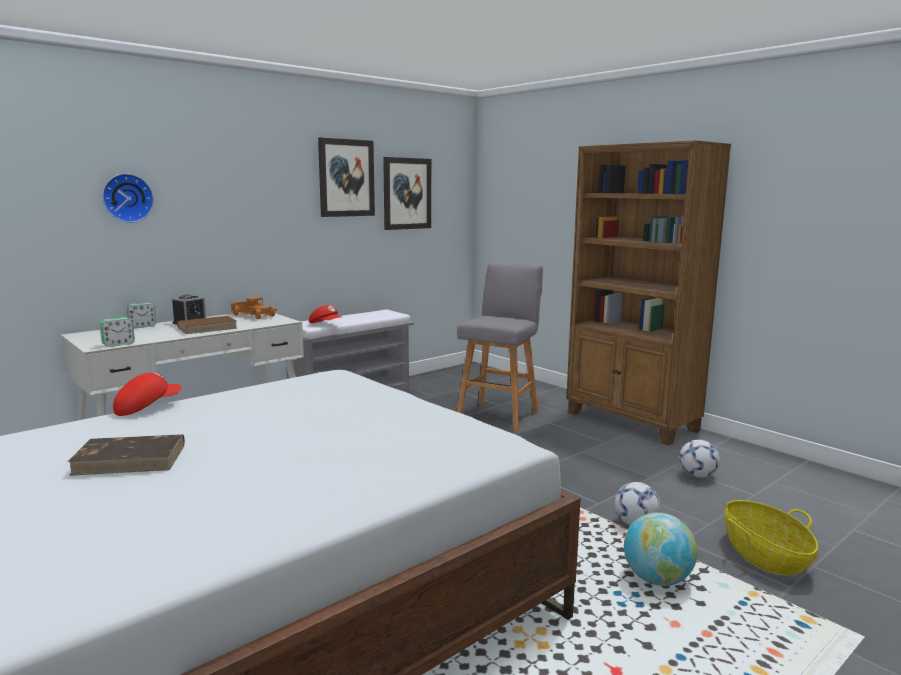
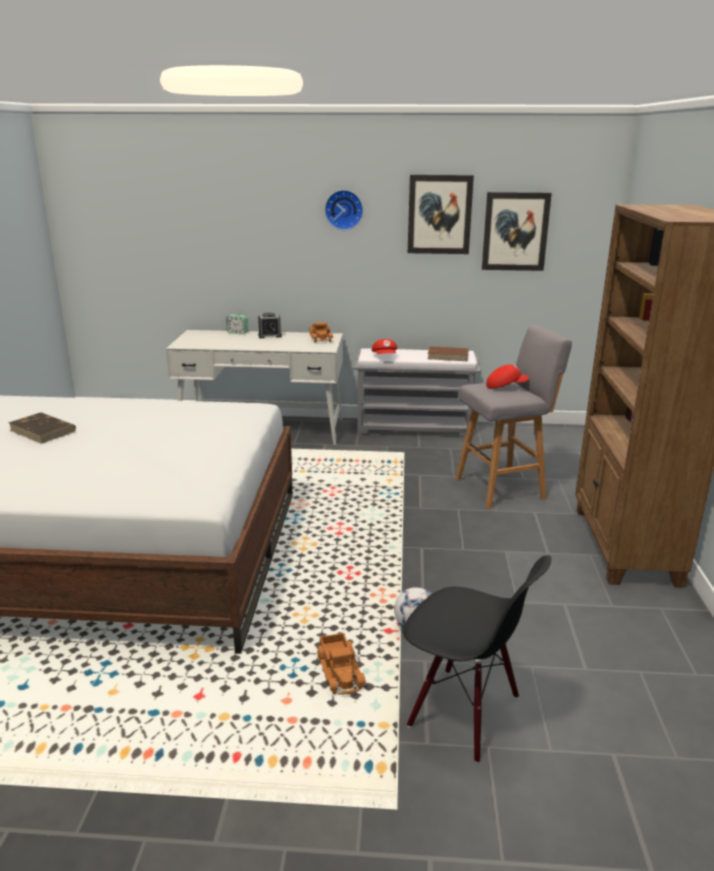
camera: 45 degrees right, 10 degrees up
(118, 344) = (192, 346): alarm clock -> none
(127, 198) = (235, 231): wall clock -> wall clock (344, 209)
(147, 408) = (116, 400): red cap -> red cap (505, 386)
(208, 328) = (267, 343): brown book -> brown book (448, 356)
(657, 579) = (341, 670): globe -> toy truck
(697, 475) = (568, 623): football -> none
(764, 556) = (463, 712): basket -> black chair

